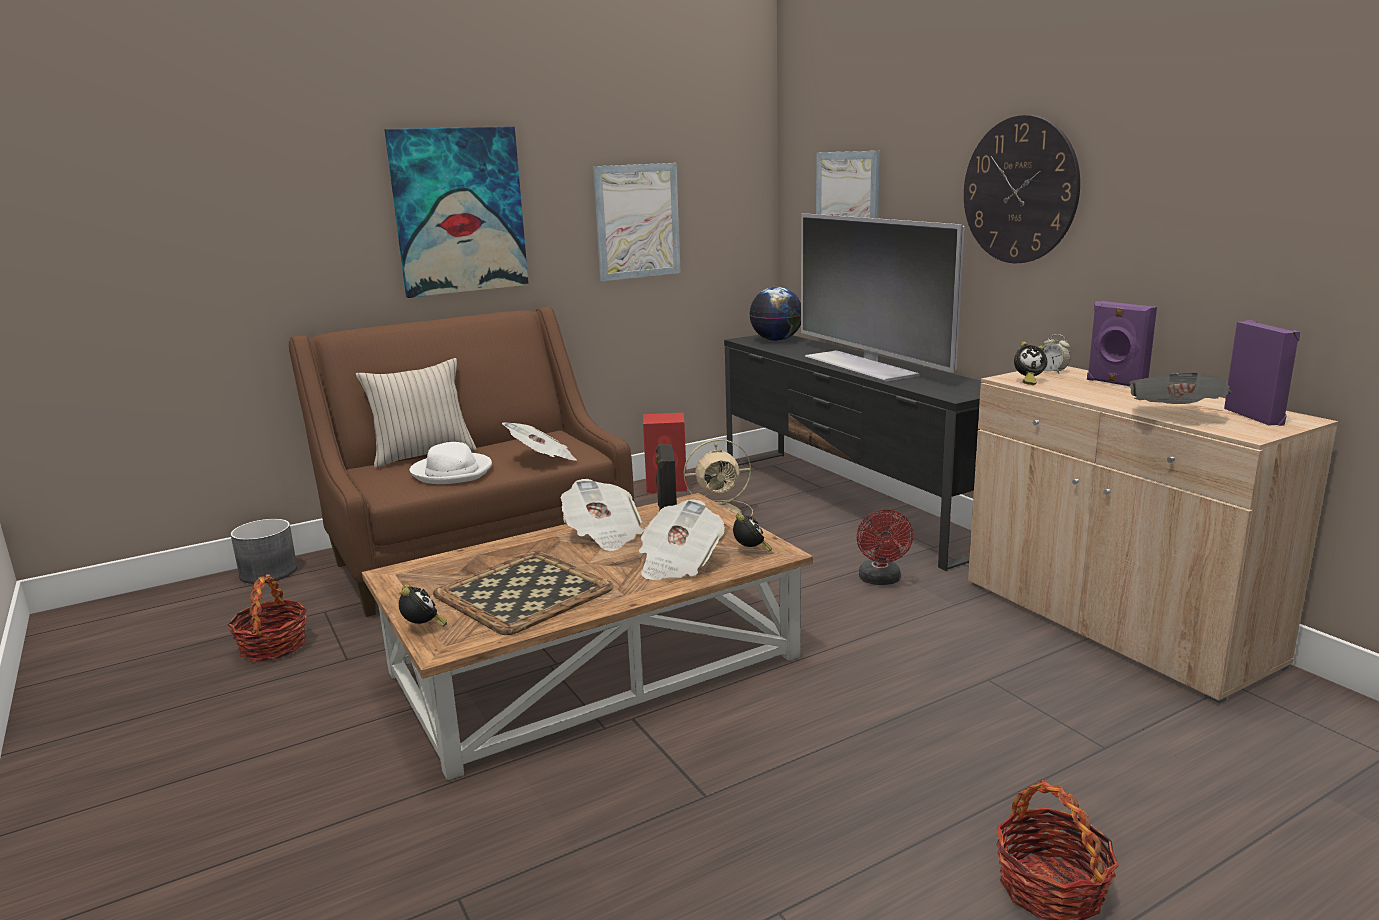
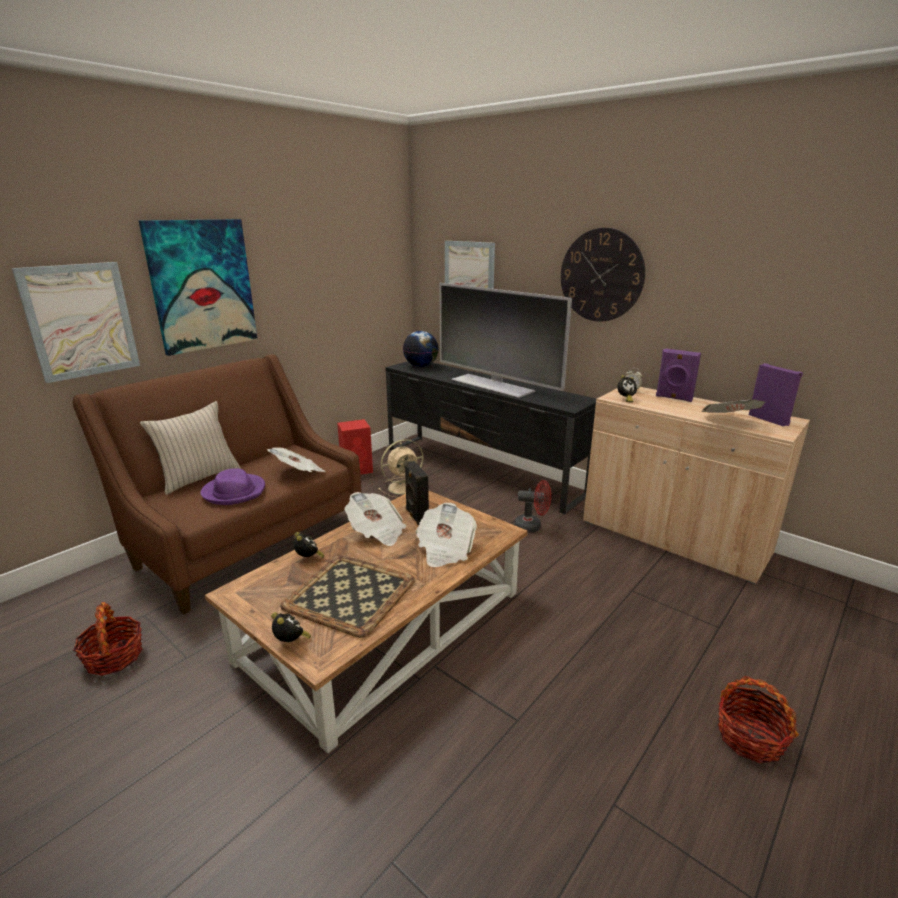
camera: 20 degrees left, 5 degrees up
(269, 572) = (74, 585): grey planter -> none
(452, 472) = (234, 492): white hat -> purple hat
(637, 221) = (327, 288): picture -> picture (81, 321)
(751, 551) = (486, 532): alarm clock -> alarm clock (308, 558)
(881, 580) = (532, 526): red fan -> red fan turned 60 degrees counterclockwise

